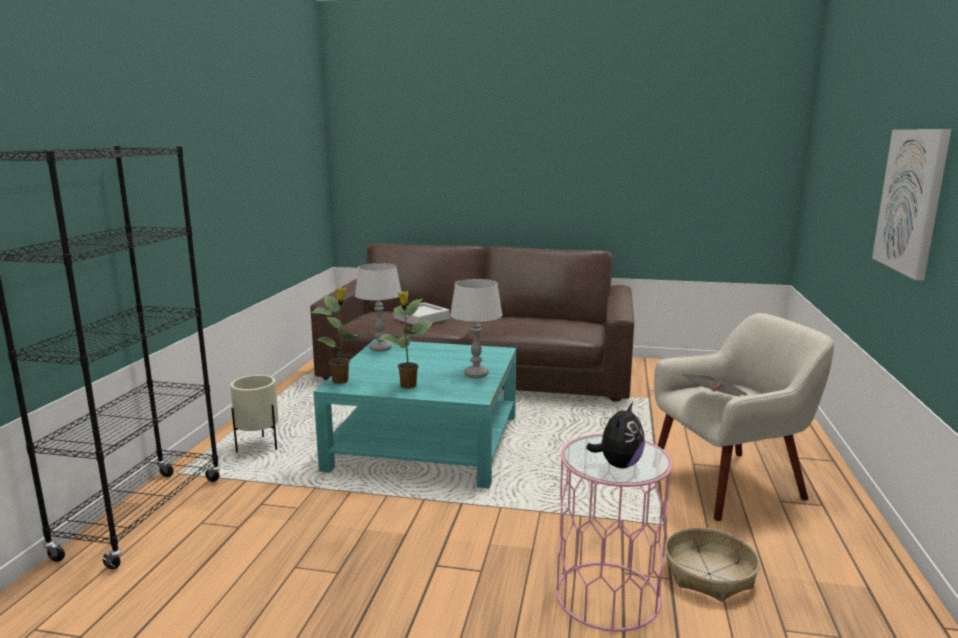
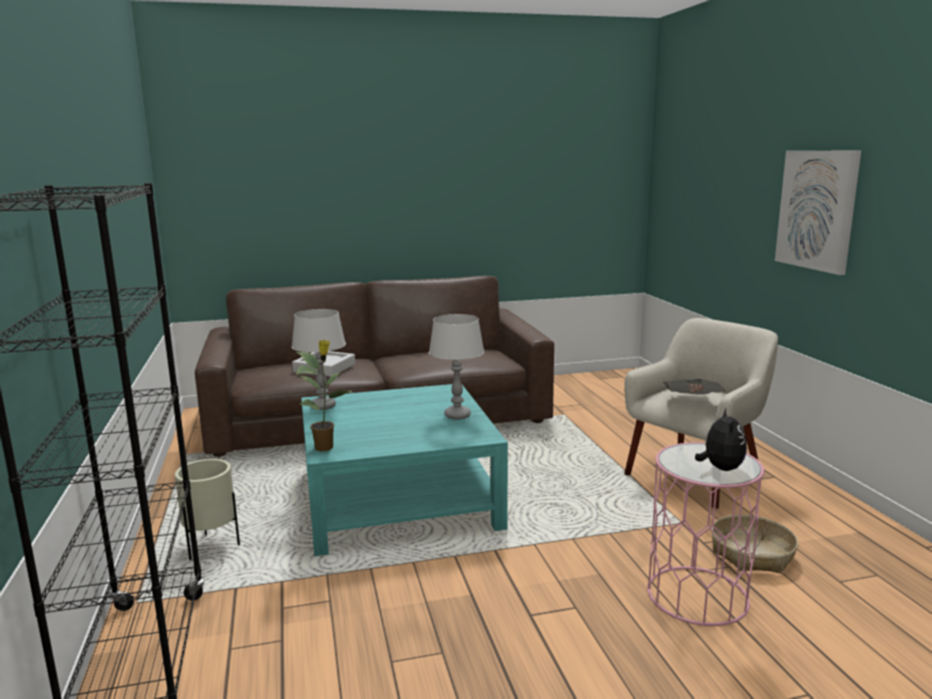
camera: 25 degrees left, 0 degrees up
(408, 386) = (404, 439): potted plant -> none

